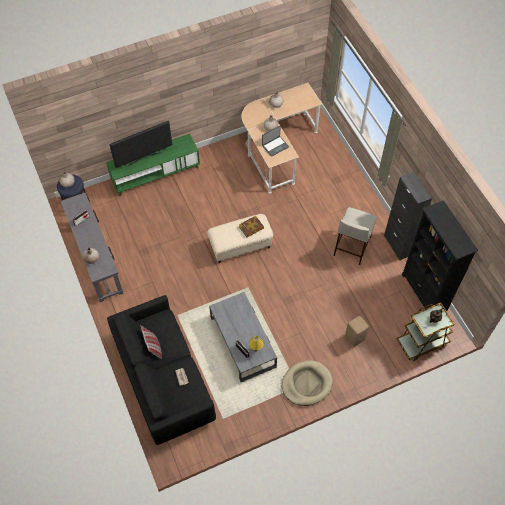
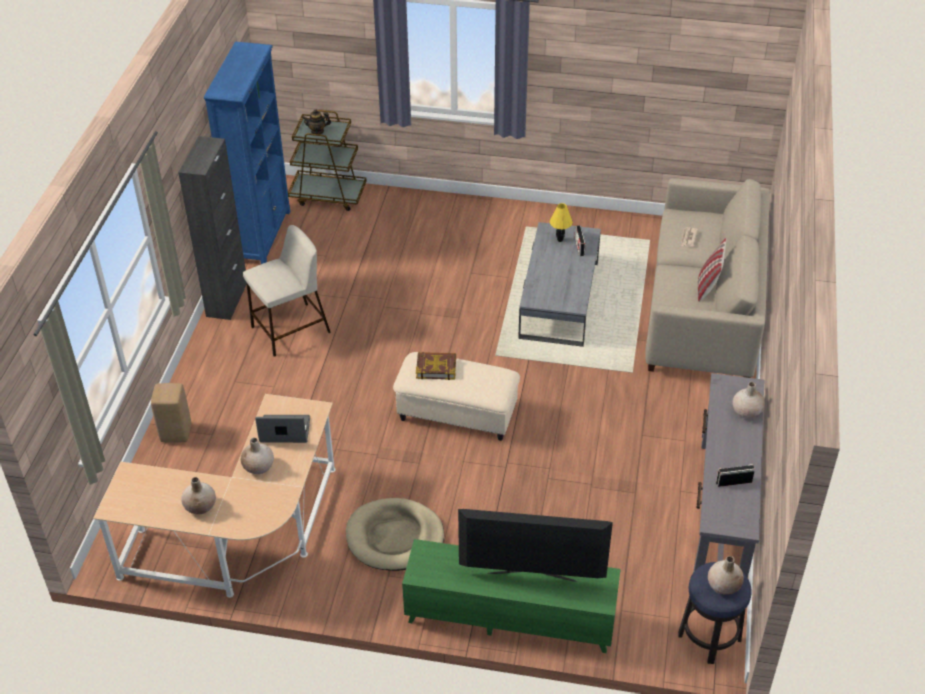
camera: 145 degrees left, 15 degrees down
(164, 379) = (703, 310): black sofa -> beige sofa
(306, 384) = (513, 224): beige dog bed -> beige dog bed (394, 537)
(355, 338) = (405, 235): beige stool -> beige stool (175, 433)
(424, 293) = (262, 236): black bookcase -> blue bookcase

